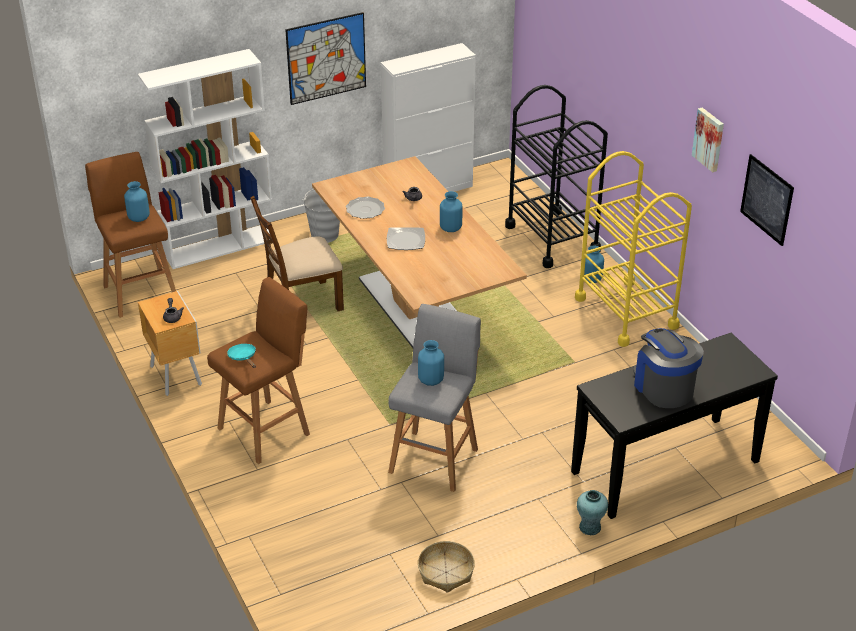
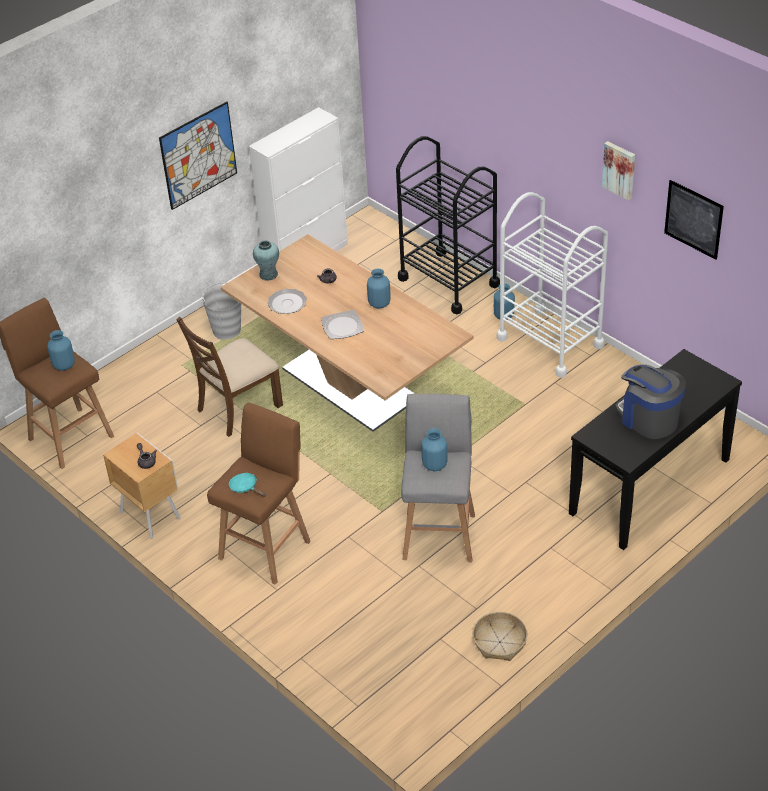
camera: 15 degrees left, 5 degrees up
(219, 246) = (126, 367): white bookcase -> none
(589, 527) = (608, 563): turquoise vase -> turquoise vase (268, 274)
(626, 312) = (550, 342): yellow cart -> white cart

